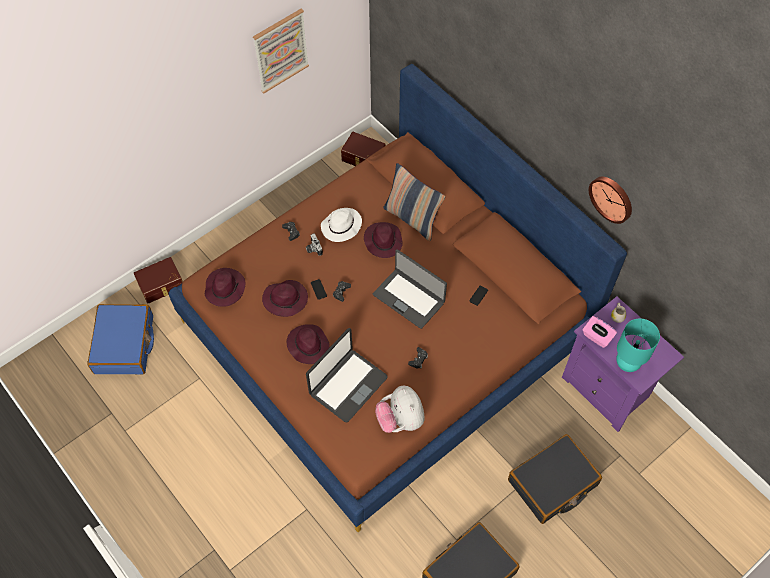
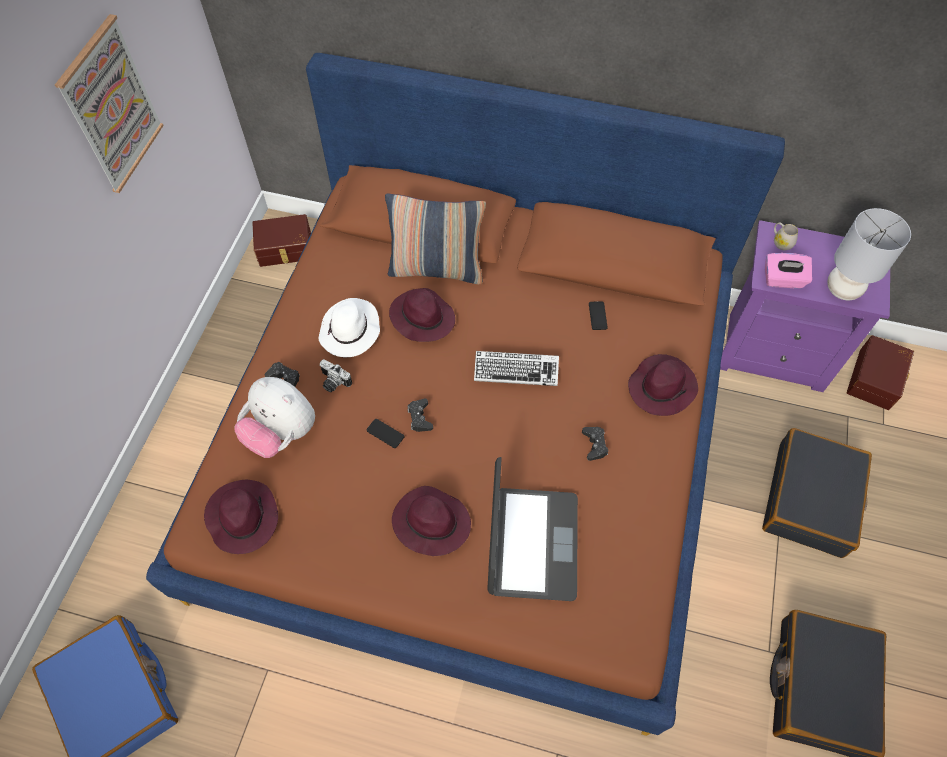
camera: 35 degrees left, 0 degrees up
(161, 285) = (116, 572): brown storage box -> brown storage box (876, 379)
(286, 299) = (349, 476): purple hat -> purple hat (662, 387)
(400, 419) = (639, 544): plush toy -> plush toy (282, 433)
(409, 298) = (516, 371): laptop -> keyboard
(612, 198) = (746, 64): wall clock -> none
(627, 363) = (842, 289): turquoise table lamp -> grey table lamp

